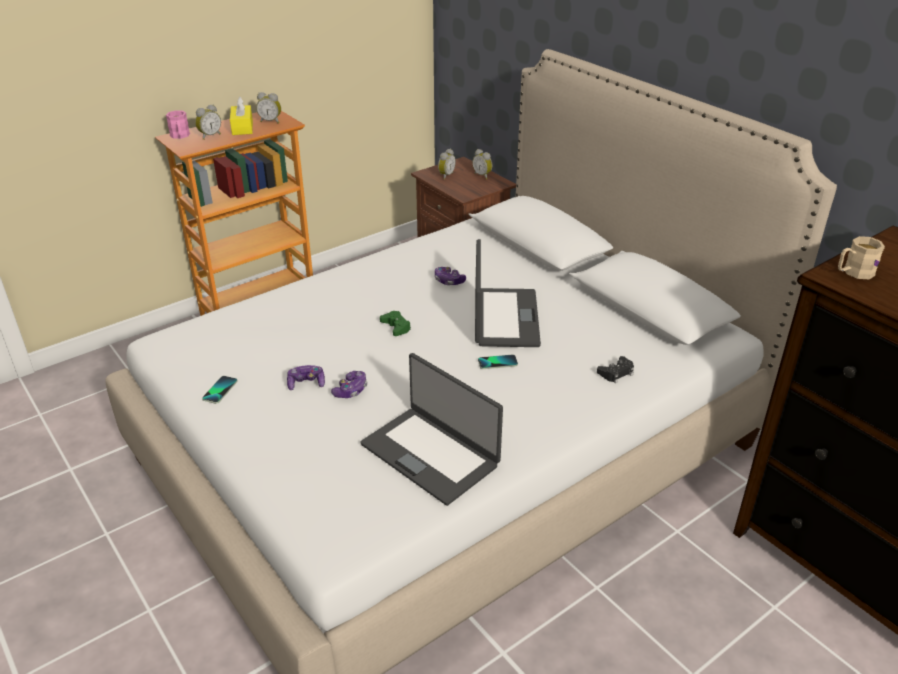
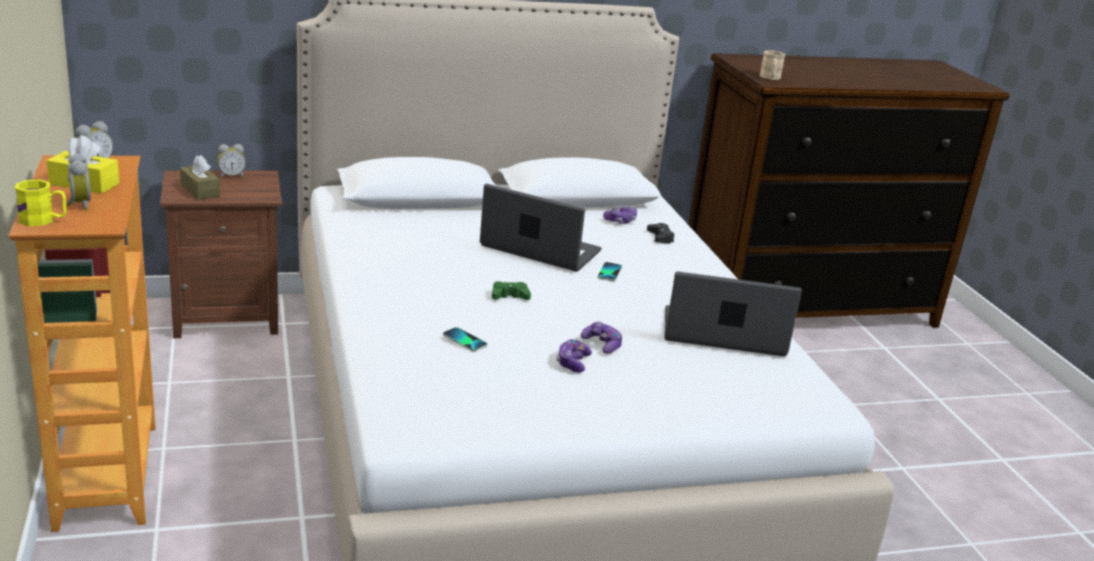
camera: 70 degrees left, 10 degrees down
(180, 136) = (44, 220): pink mug -> yellow mug
(220, 390) = (548, 412): phone -> phone (464, 340)
(431, 454) = (724, 334): laptop -> laptop turned 150 degrees counterclockwise
(445, 175) = (200, 191): alarm clock -> brown tissue box
(449, 281) = (445, 252): game controller -> game controller (620, 221)

